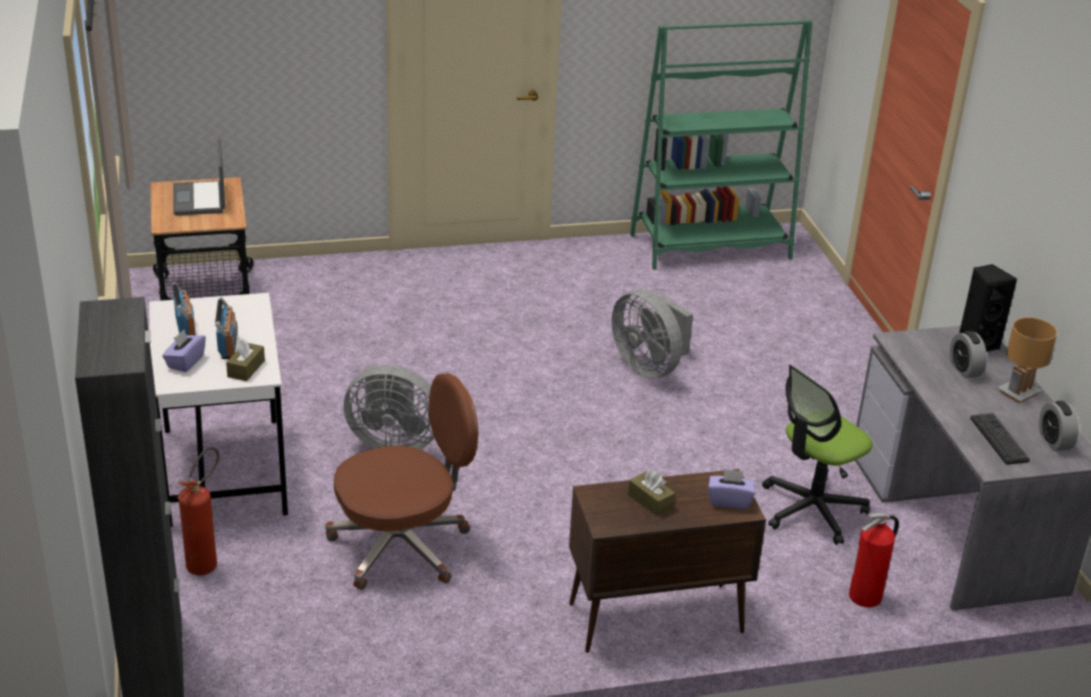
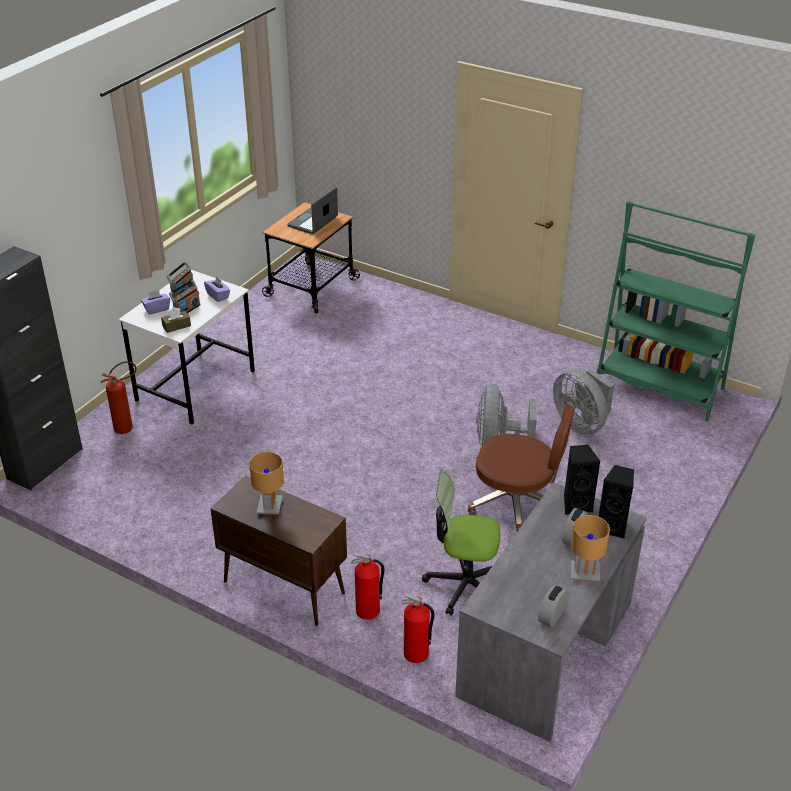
camera: 45 degrees right, 5 degrees up
(393, 442) = (293, 413): grey fan -> grey fan (581, 424)
(402, 546) = (219, 472): brown office chair -> brown office chair (517, 504)
(650, 501) = (269, 506): brown tissue box -> brown table lamp
(729, 501) = (310, 531): purple tissue box -> purple tissue box (218, 296)
(767, 587) = (368, 611): none -> fire extinguisher
(922, 342) = (576, 505): none -> black speaker
(999, 439) = (516, 592): keyboard -> none

